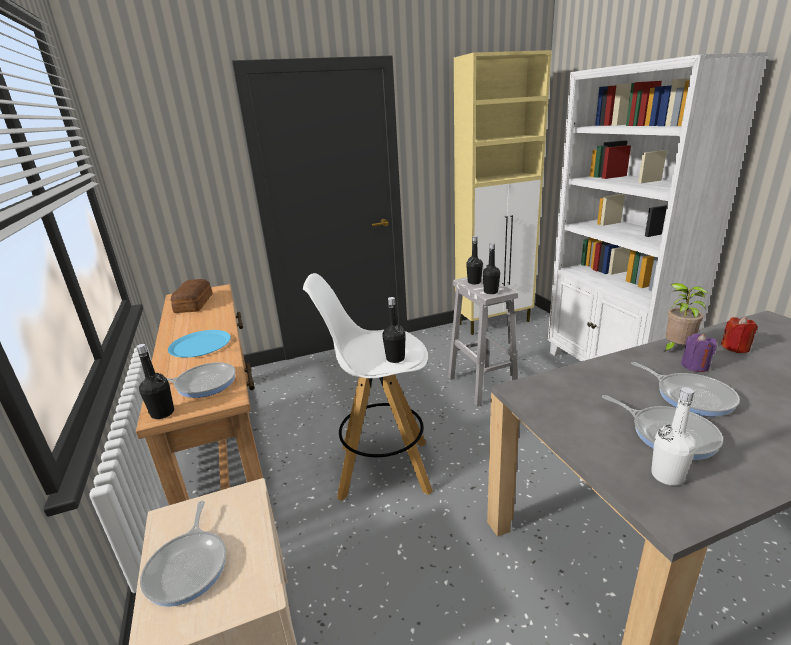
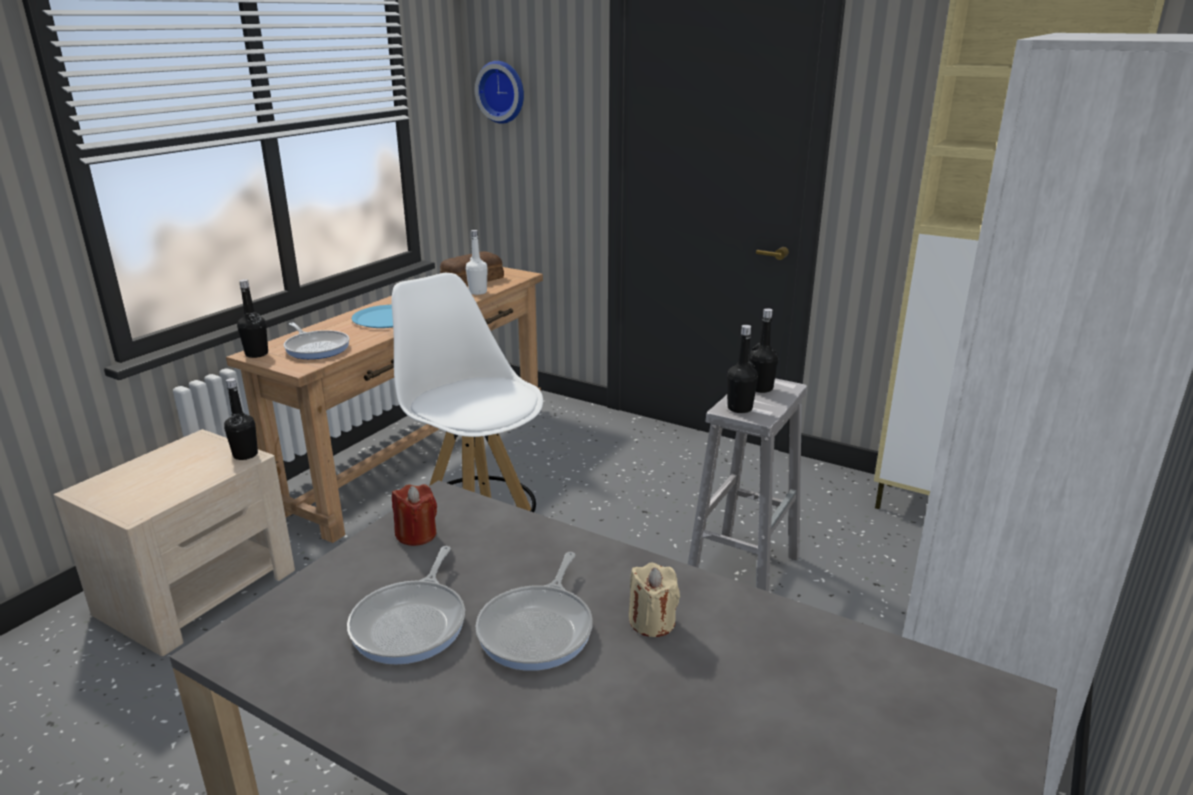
camera: 50 degrees right, 0 degrees up
(144, 155) = (502, 92): none -> wall clock
(189, 566) = (150, 472): frying pan -> none
(395, 358) = (455, 411): black bottle -> black bottle (245, 455)
(667, 476) = (311, 634): white bottle -> white bottle (478, 292)
(676, 349) = (701, 596): potted plant -> none
(695, 366) = (652, 622): purple candle -> beige candle
(735, 348) = (780, 658): red candle -> red candle (416, 535)

